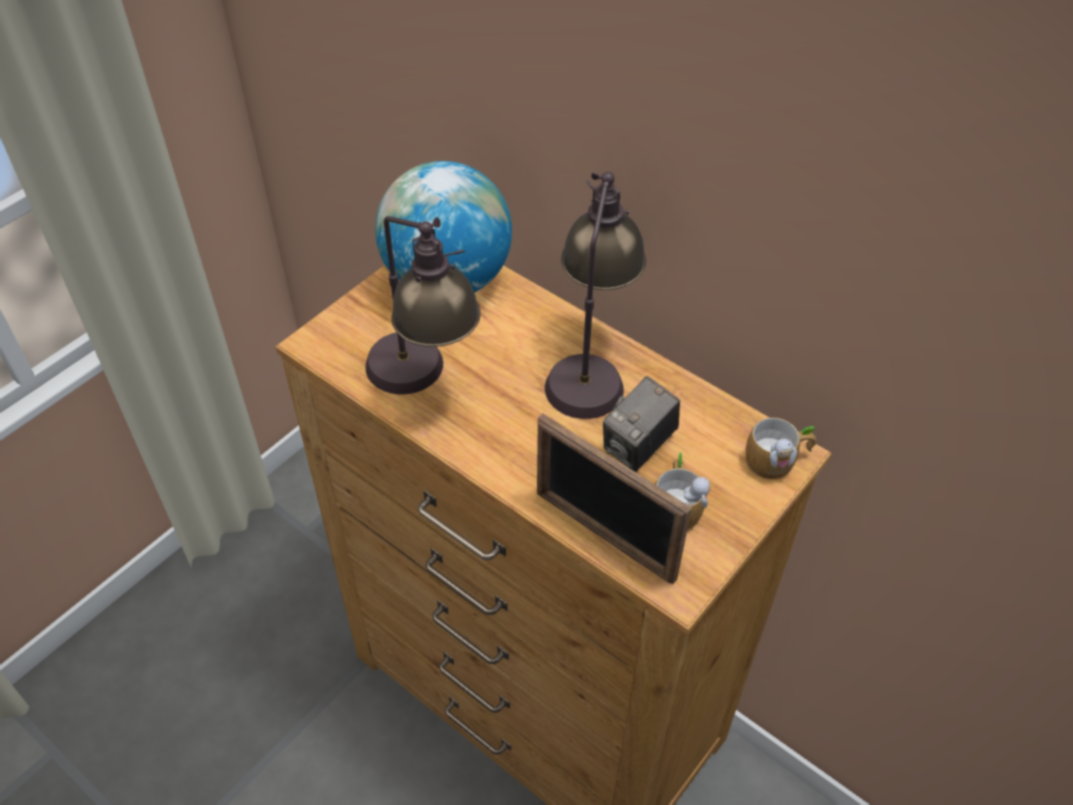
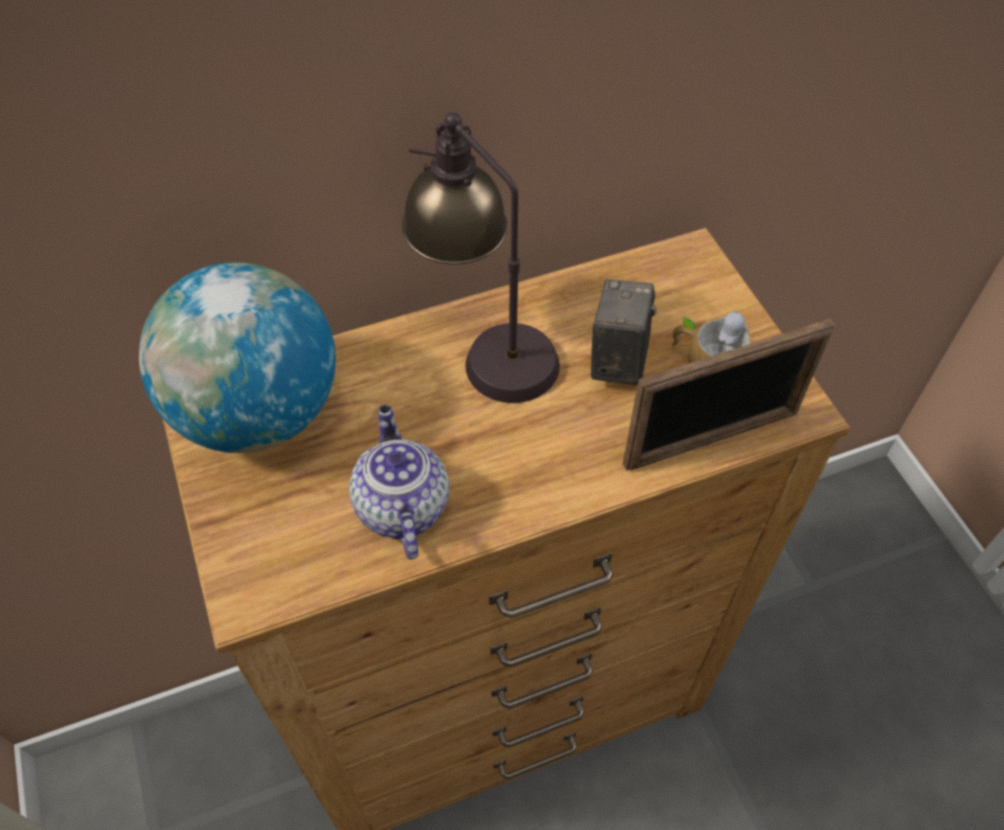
camera: 60 degrees left, 5 degrees up
(424, 382) = (401, 506): table lamp -> teapot
(638, 447) = (618, 358): camera -> camera turned 150 degrees counterclockwise
(778, 460) = (696, 266): mug -> none

